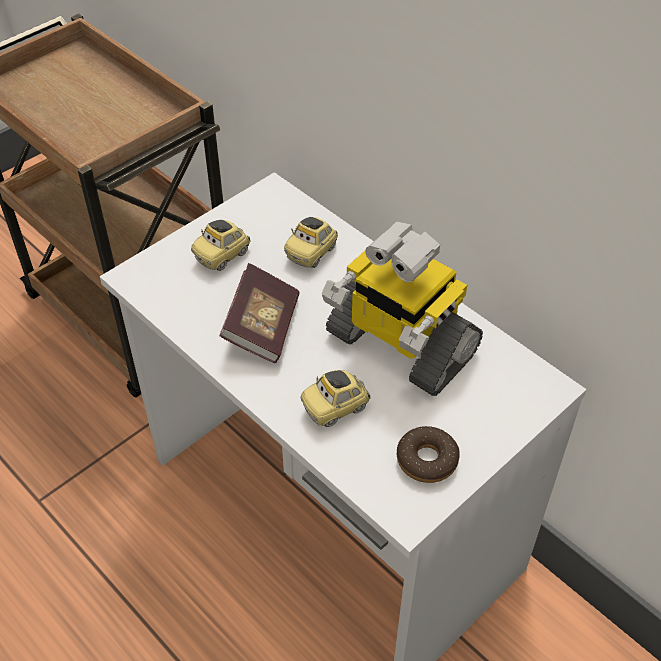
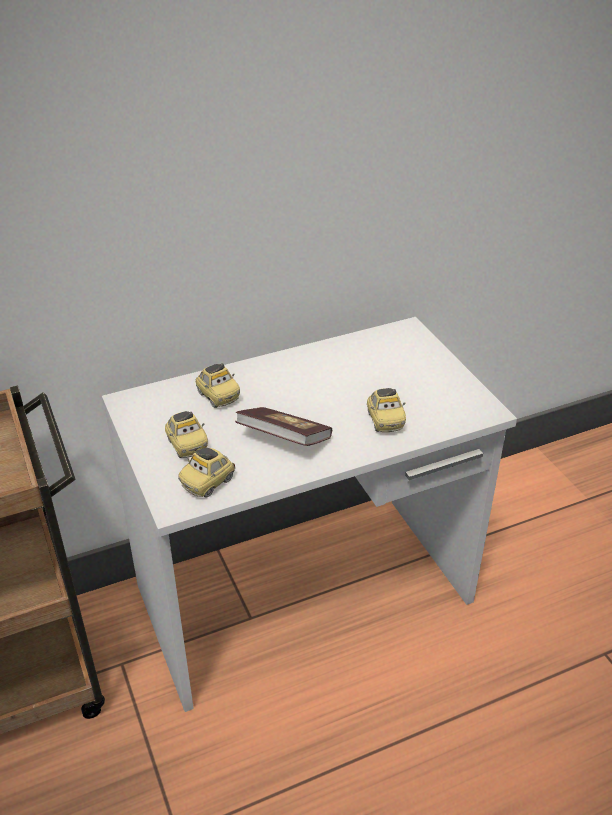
camera: 70 degrees left, 10 degrees down
(172, 290) = (208, 483): none -> toy car
(399, 344) = (339, 378): toy robot -> none
(427, 460) = (447, 392): donut -> none

